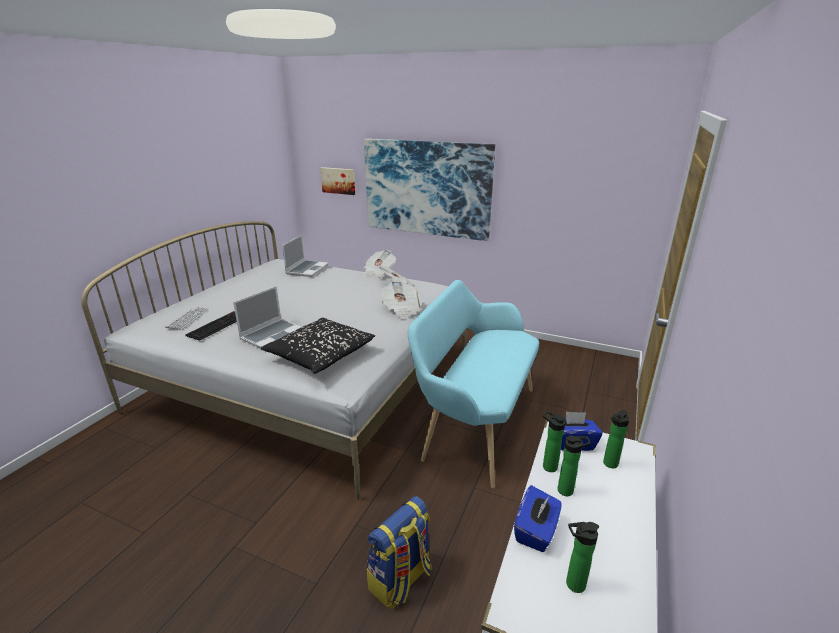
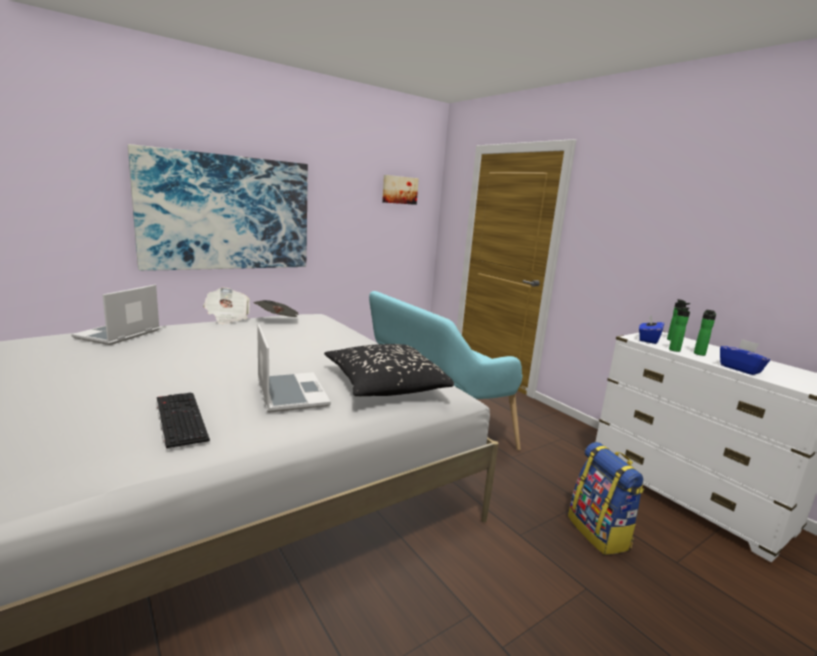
camera: 60 degrees left, 10 degrees down
(187, 318) = (90, 436): keyboard -> none
(307, 269) = (118, 334): laptop -> laptop turned 120 degrees counterclockwise
(338, 180) = (72, 205): picture -> picture (399, 190)
(401, 309) = (340, 334): newspaper -> none
(572, 584) = (785, 375): bottle -> none

